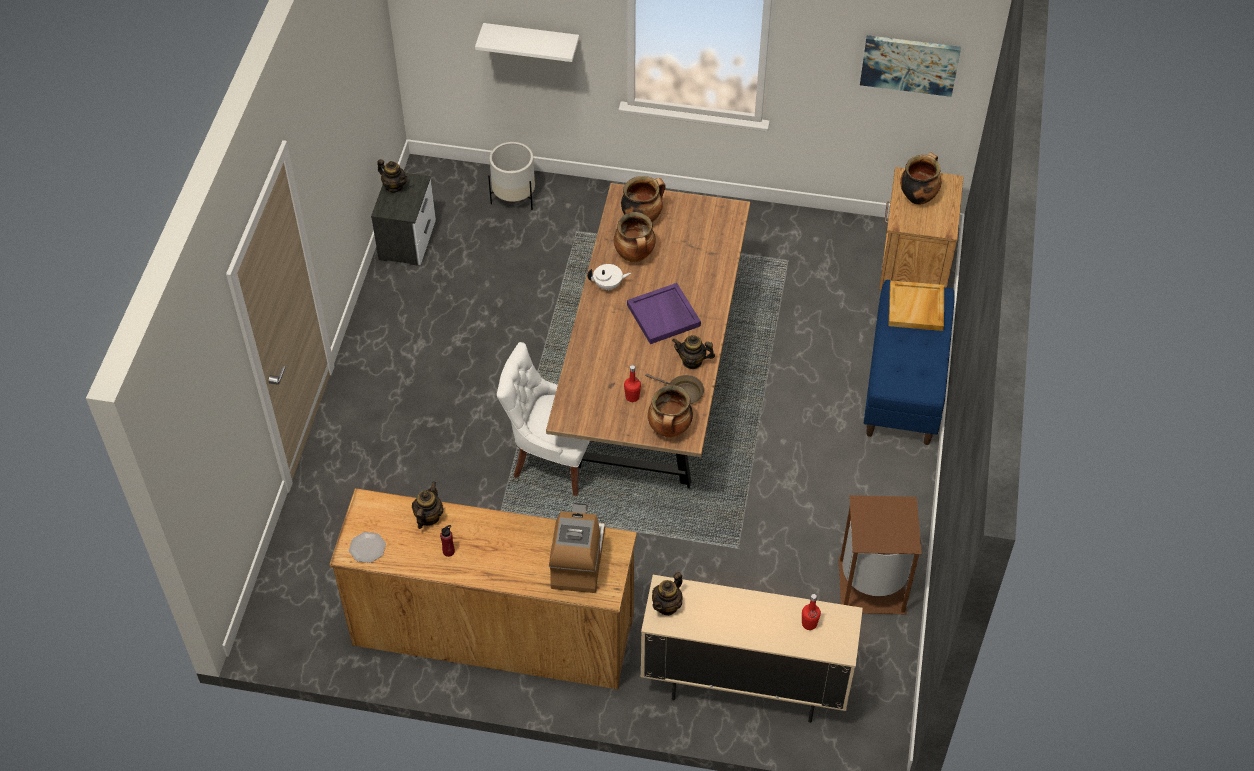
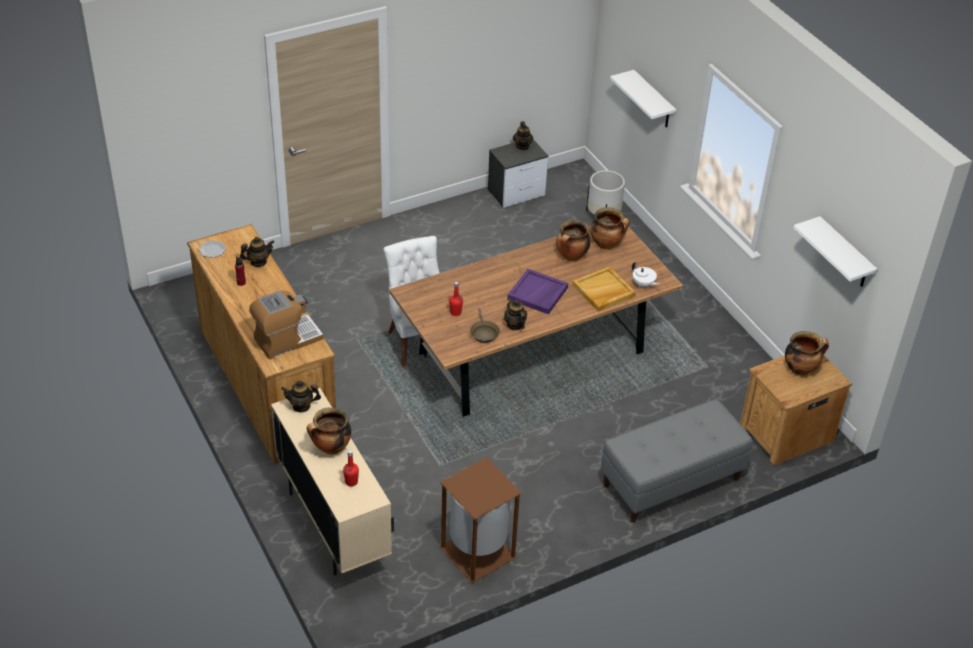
camera: 50 degrees right, 10 degrees down
(608, 285) = (534, 257): white teapot -> white teapot (643, 284)
(670, 430) = (447, 342): cooking pot -> cooking pot (331, 448)
(905, 384) = (671, 482): blue bench -> grey bench
(909, 64) = (845, 254): picture -> white shelf
(916, 308) = (710, 427): beige tray -> beige tray (603, 291)

